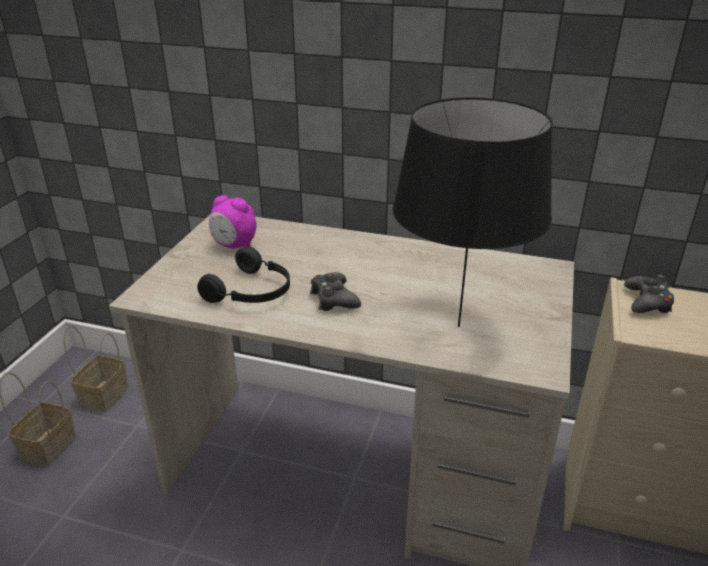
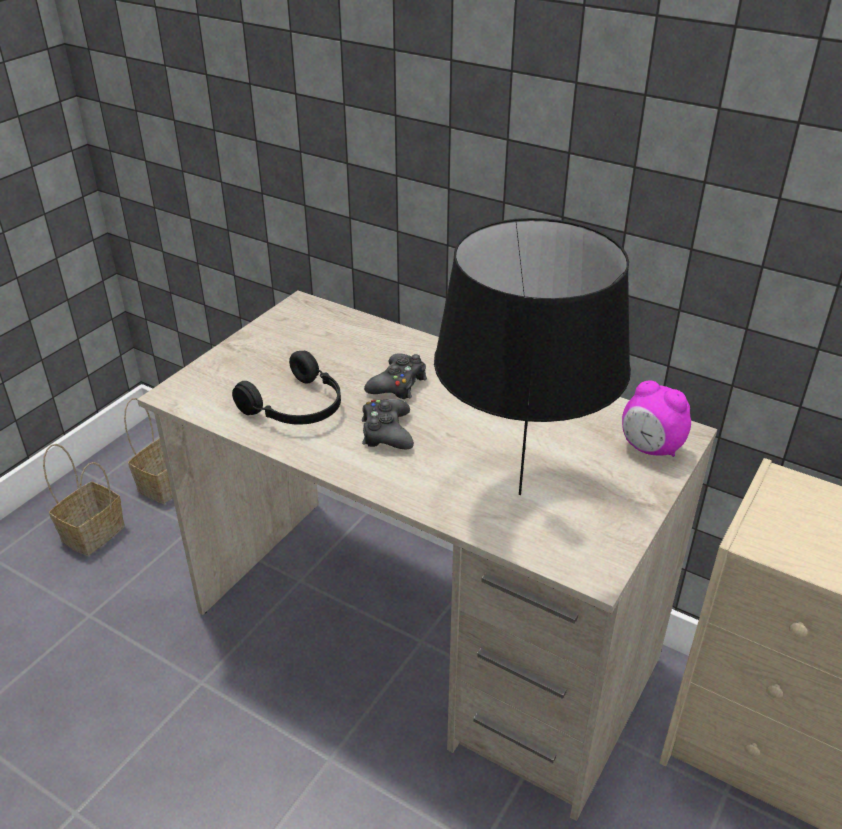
camera: 15 degrees right, 5 degrees up
(234, 245) = (301, 342): alarm clock -> alarm clock (650, 449)
(647, 302) = (794, 502): black game controller -> black game controller (398, 384)

